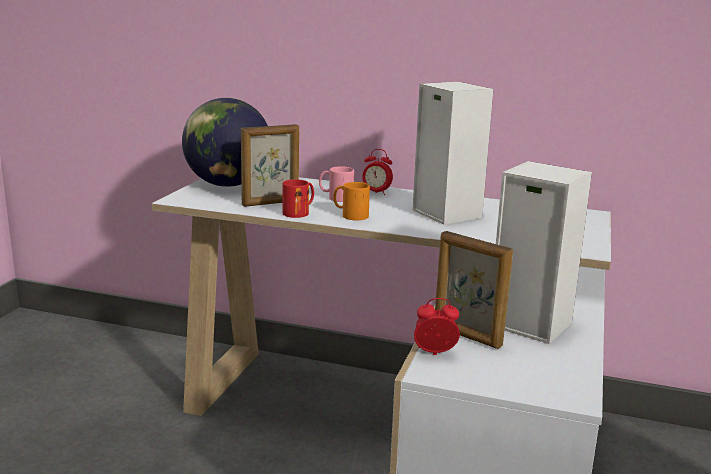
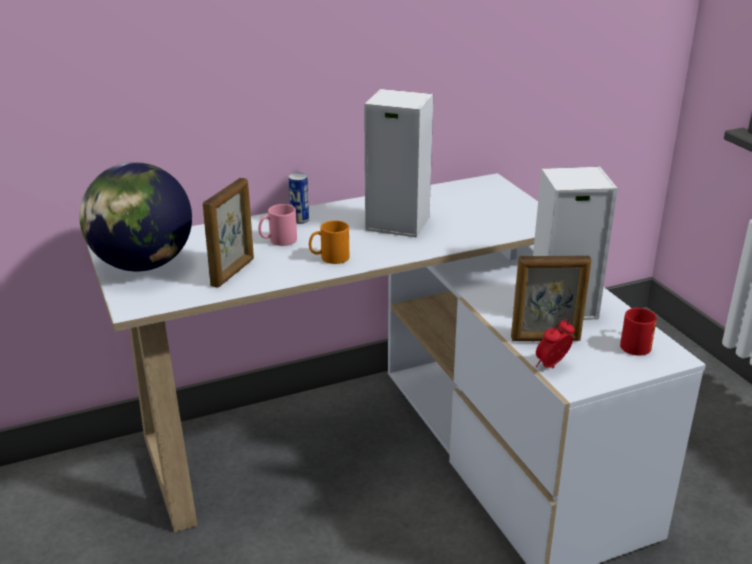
camera: 40 degrees left, 10 degrees up
(299, 212) = (281, 273): red mug -> red mug (633, 343)
(376, 193) = (300, 220): alarm clock -> can

